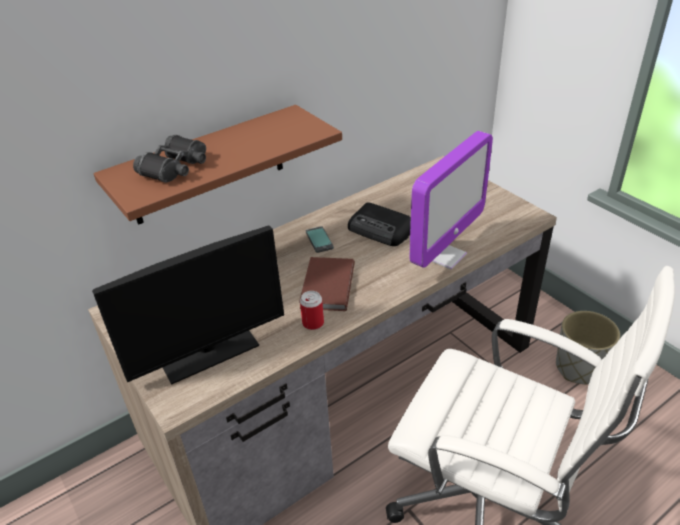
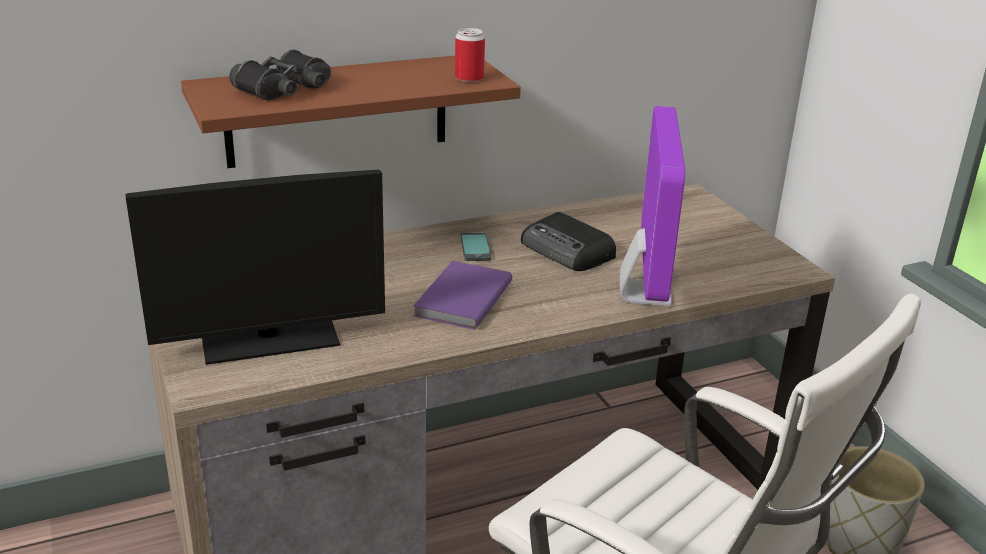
camera: 10 degrees right, 10 degrees down
(313, 323) = (424, 334): can -> can (469, 78)
(326, 286) = (460, 299): brown book -> purple book
(444, 255) = (644, 293): monitor -> monitor turned 45 degrees counterclockwise

